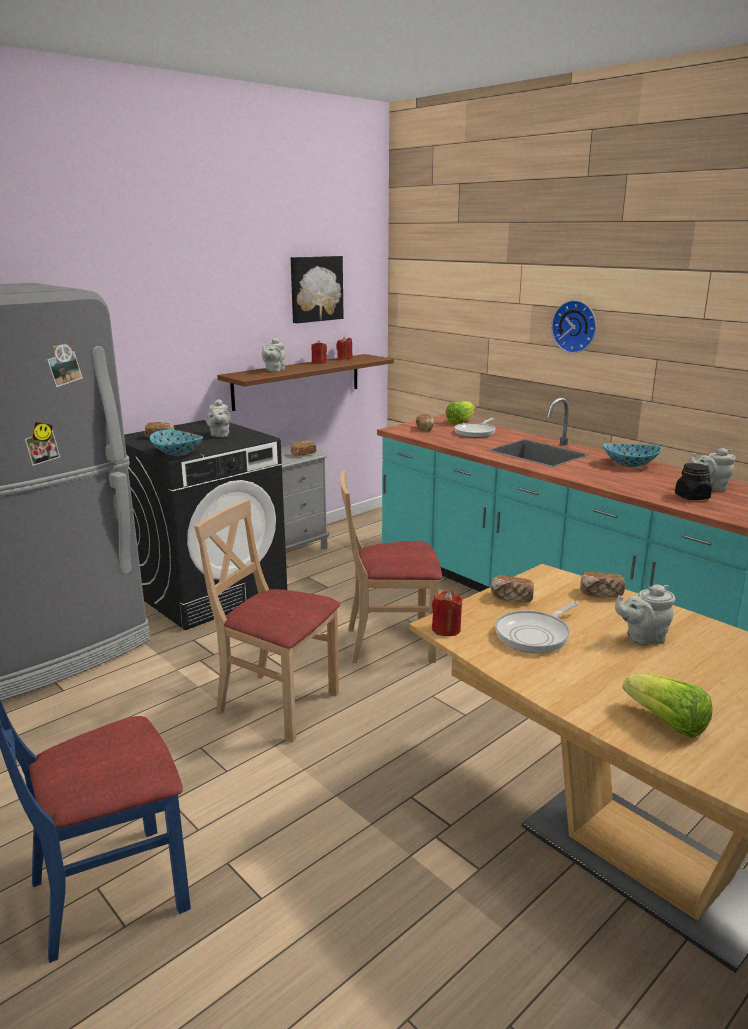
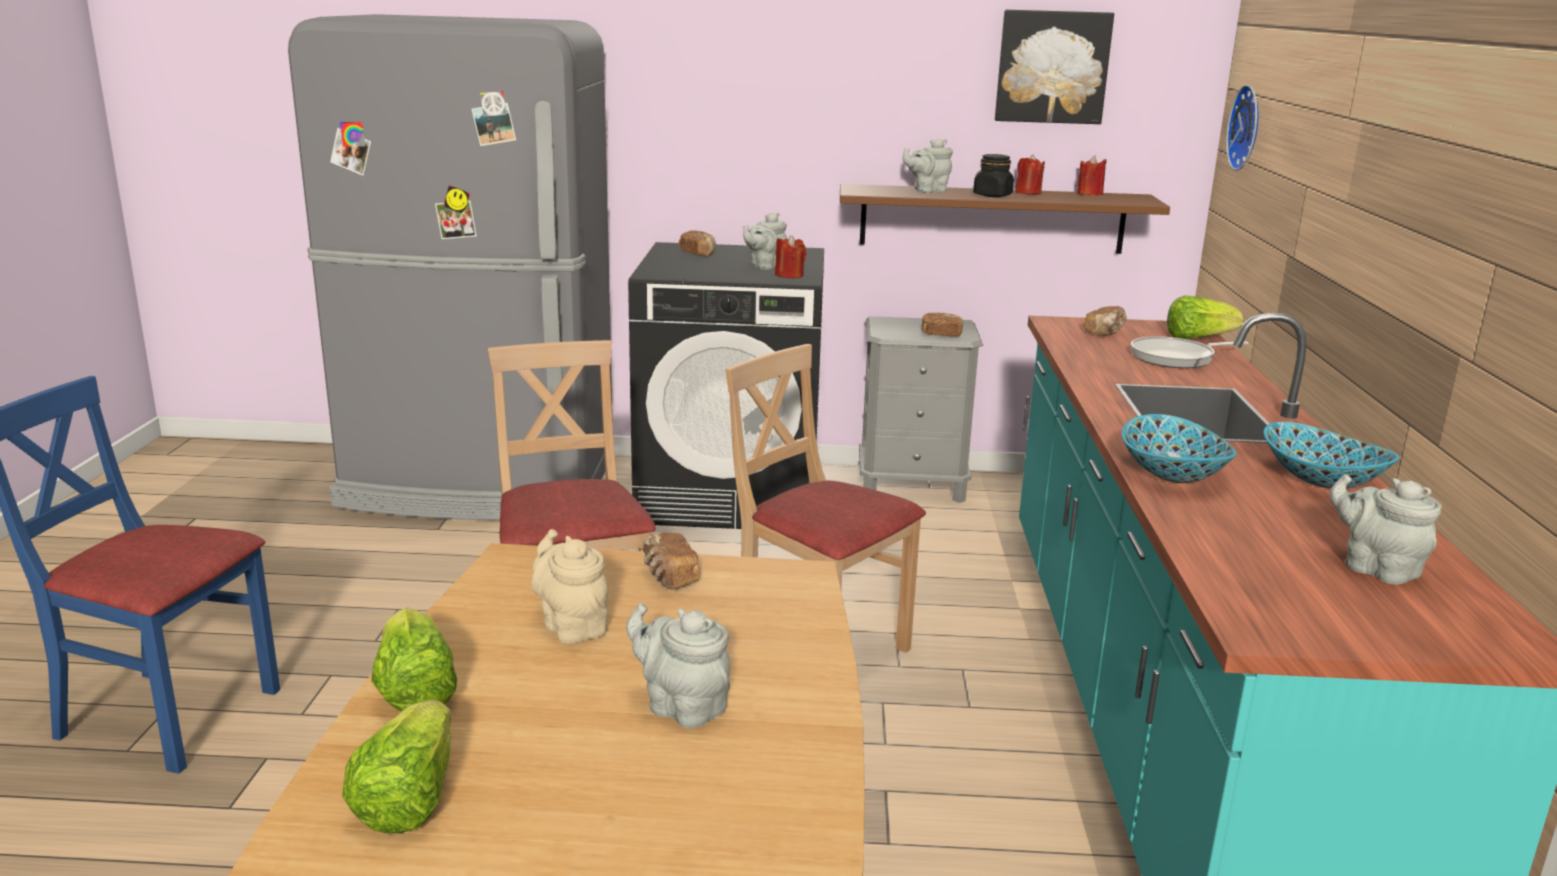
camera: 45 degrees right, 0 degrees up
(178, 453) = (663, 273): bowl -> bowl (1173, 474)
(446, 629) = (504, 567): red candle -> red candle (789, 275)
(535, 635) = (572, 625): frying pan -> beige teapot
(558, 691) = (415, 689): none -> lettuce
(575, 326) = (1400, 173): wall clock -> wall clock (1248, 128)
(601, 594) = (795, 632): bread -> none
(692, 497) = (1276, 565): black jar -> black jar (992, 195)

